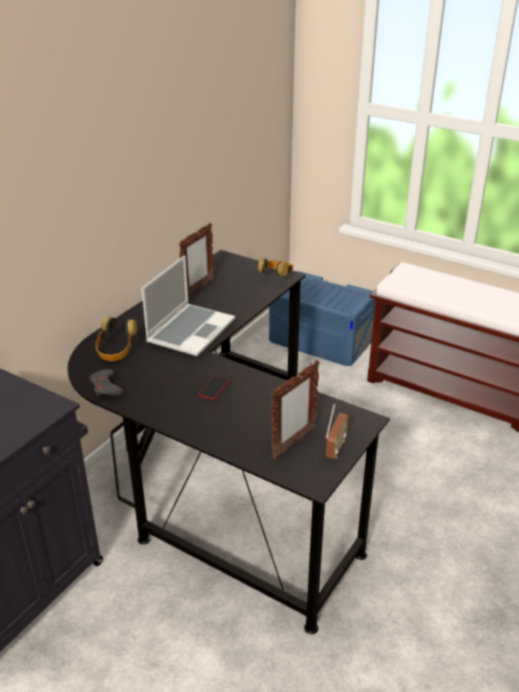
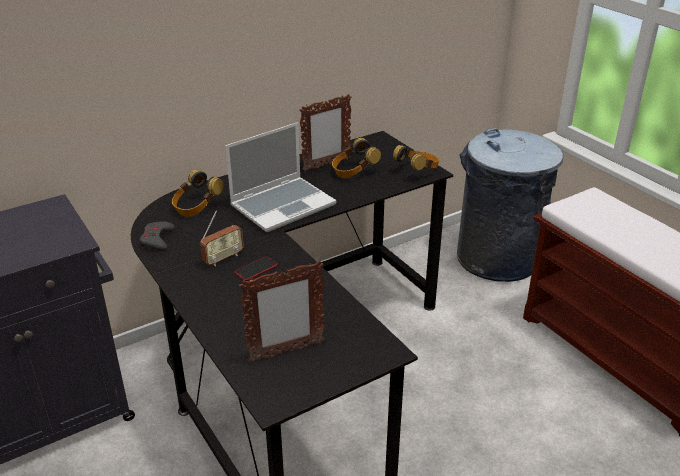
camera: 25 degrees right, 0 degrees up
(226, 289) = (353, 172): none -> headphones
(320, 340) = (497, 259): blue storage box -> grey trash can
(335, 448) = (327, 372): radio -> radio (223, 258)

